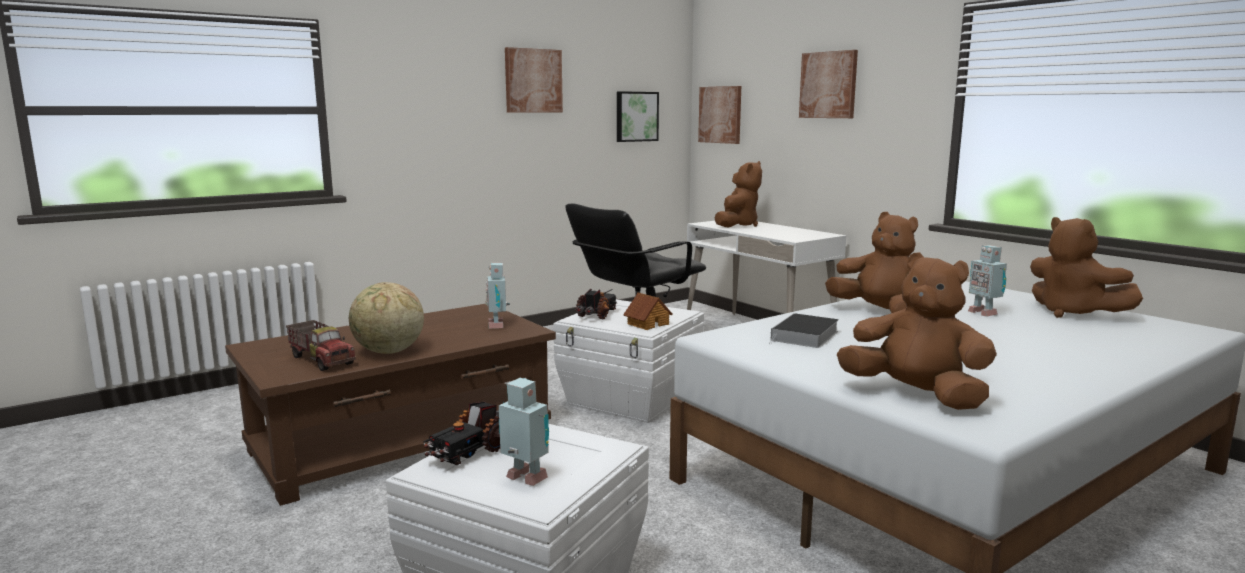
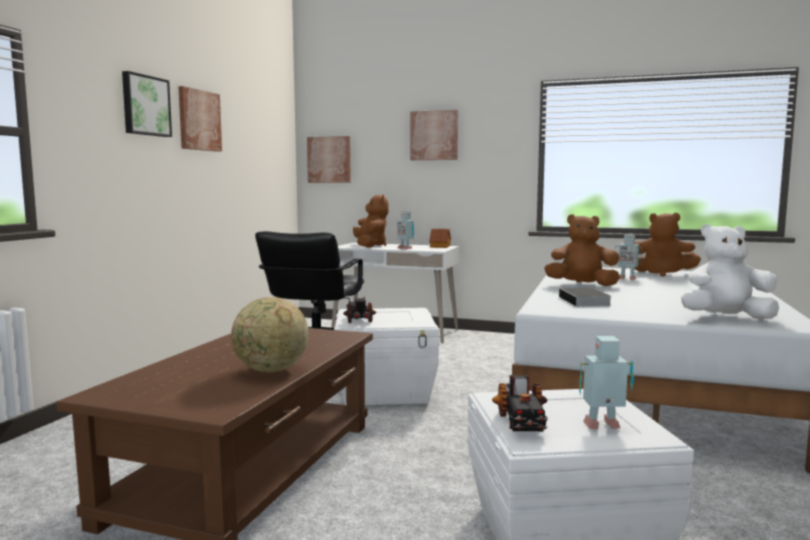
camera: 35 degrees left, 5 degrees down
(322, 360) = (220, 389): toy truck -> none
(498, 325) = (314, 336): toy robot -> toy robot (405, 248)
(636, 116) = (265, 159): picture -> picture (145, 105)
(647, 324) = (411, 320): toy house -> toy house (439, 246)
(915, 395) = (726, 318): brown plush toy -> white plush toy

